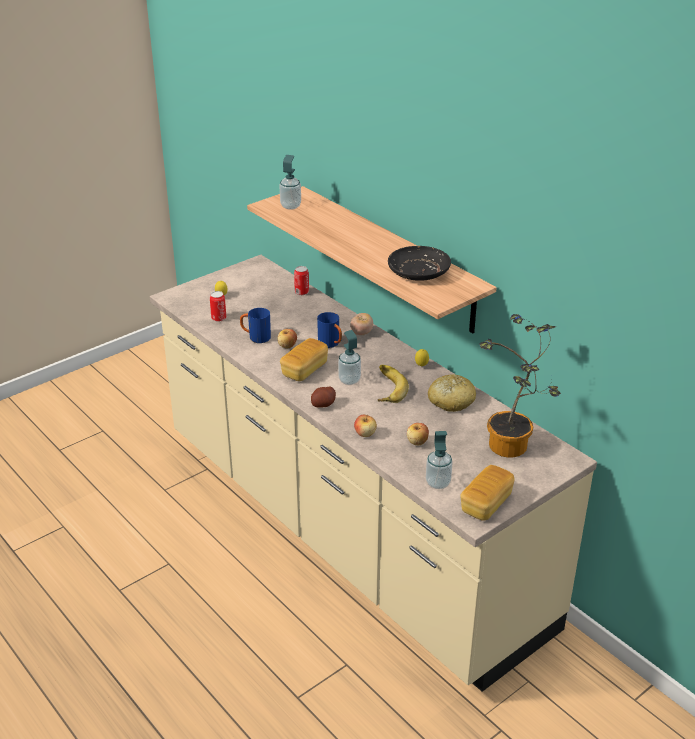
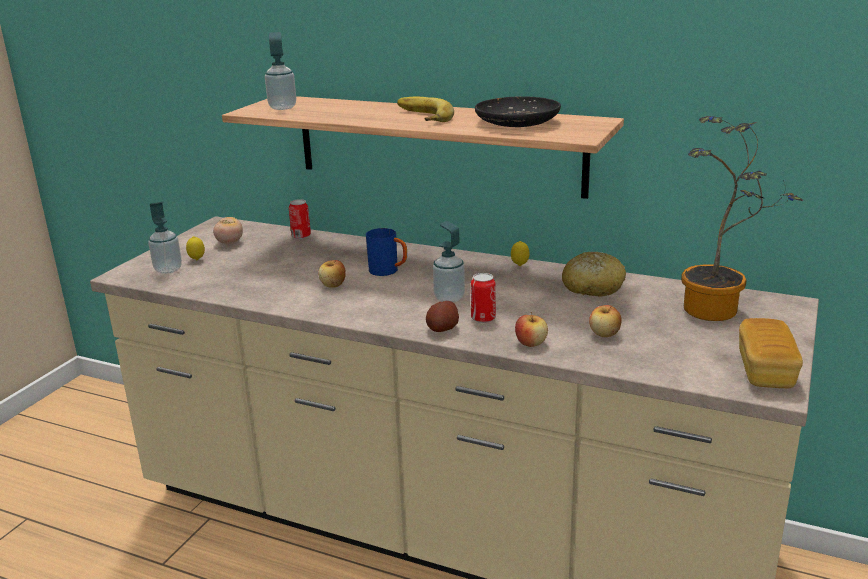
camera: 25 degrees left, 10 degrees down
(218, 318) = (212, 280): can -> can (483, 318)
(255, 337) = (282, 287): blue mug -> none
(304, 369) = (380, 301): bread -> none
(361, 333) = (414, 254): tomato -> tomato (229, 243)
(386, 388) = (502, 294): banana -> banana (420, 117)
(438, 483) = (682, 367): soap dispenser -> soap dispenser (168, 269)

